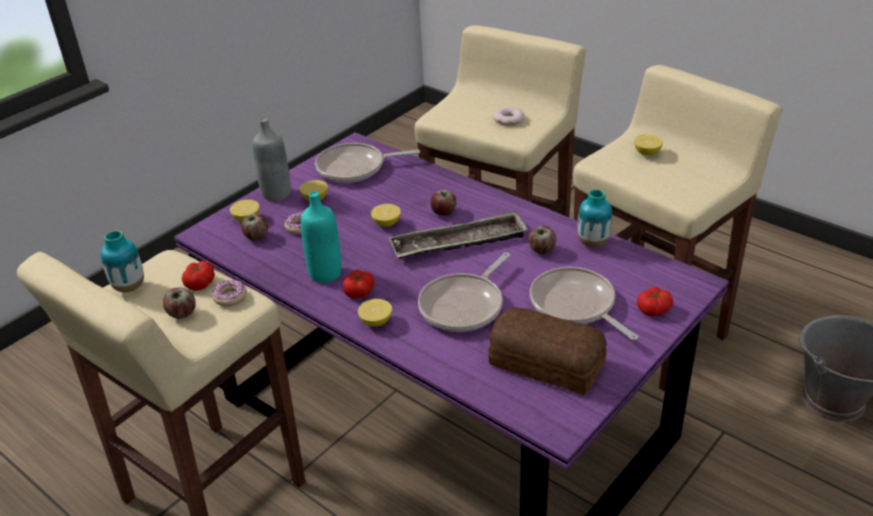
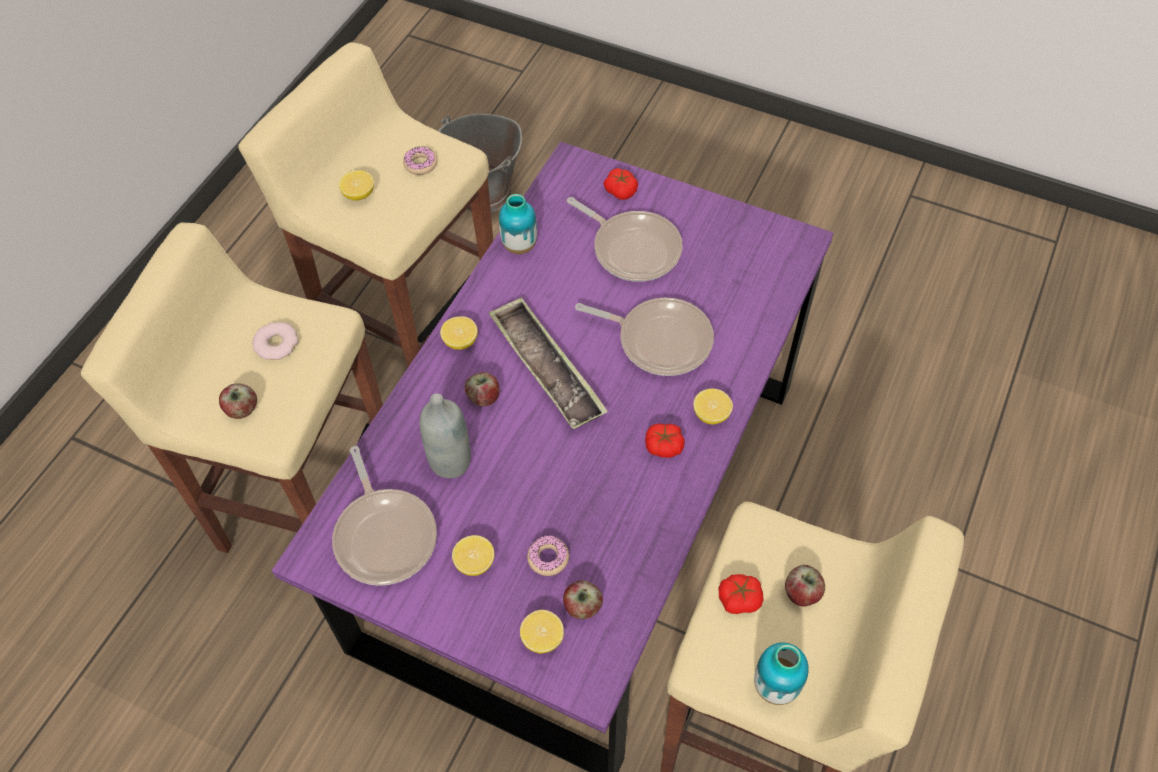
camera: 105 degrees left, 20 degrees up
(230, 297) = (754, 550): donut -> donut (421, 164)
(276, 194) = (470, 621): grey bottle -> grey bottle (450, 462)
(325, 273) = (640, 493): turquoise bottle -> none
(386, 223) = (520, 455): lemon -> lemon (460, 341)
(541, 250) = (543, 288): apple -> apple (242, 410)
(545, 361) = (722, 261): bread -> none
(575, 306) = (632, 248): frying pan -> frying pan turned 90 degrees counterclockwise

